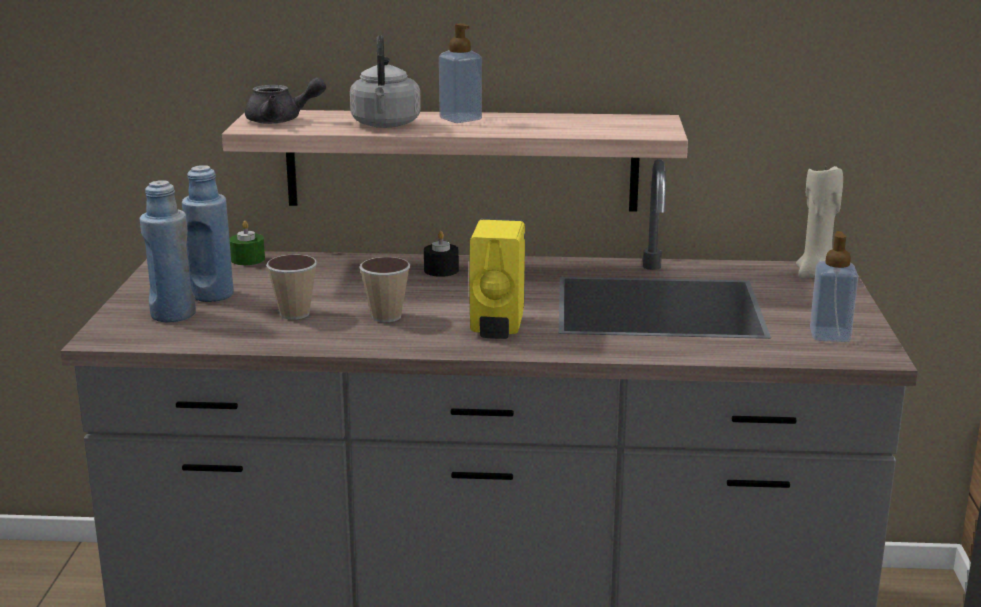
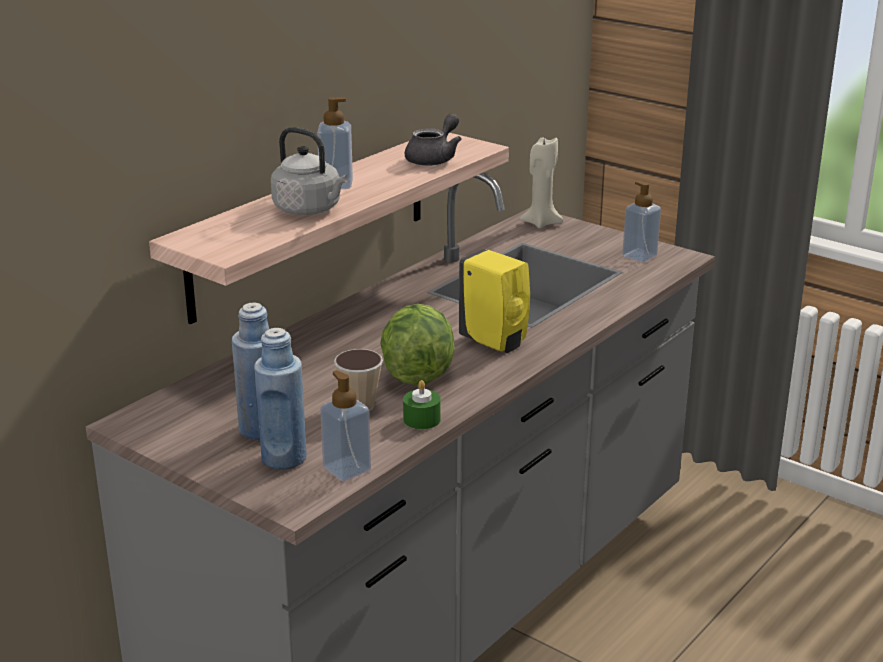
camera: 55 degrees left, 5 degrees up
(178, 339) = (347, 469): none -> soap dispenser
(247, 259) = (193, 391): green candle -> green candle (421, 419)
(281, 120) = (223, 238): grey teapot -> grey teapot (434, 159)
(386, 316) = (417, 373): cup -> lettuce
(441, 270) = (349, 325): black candle -> none

